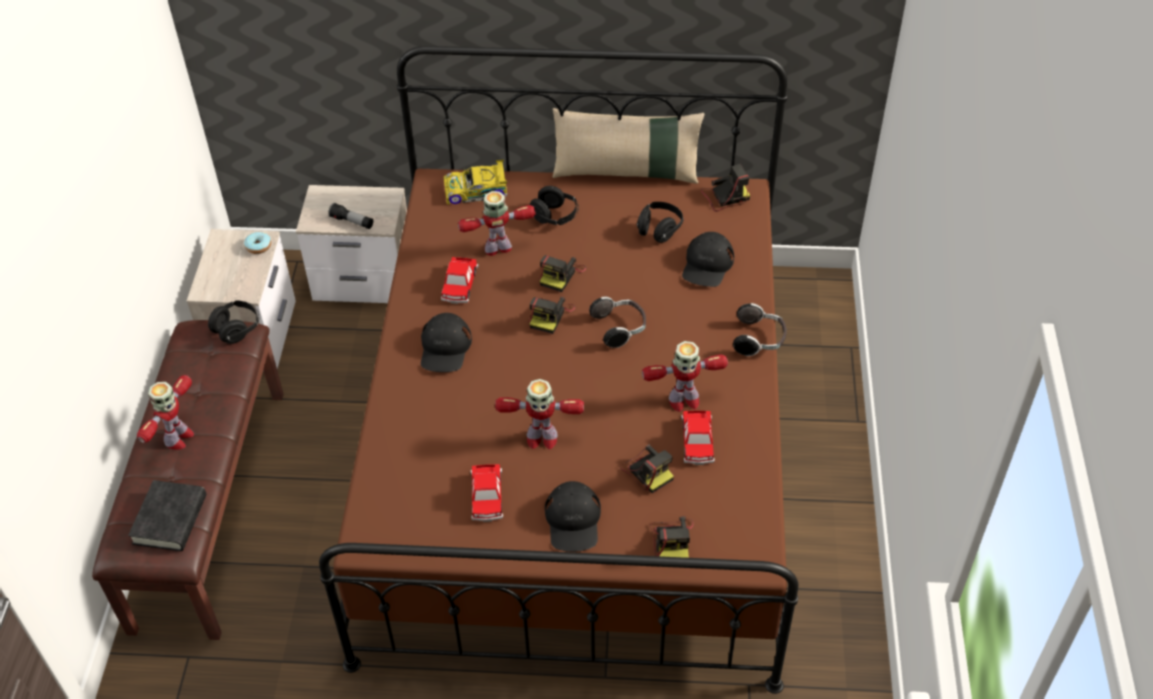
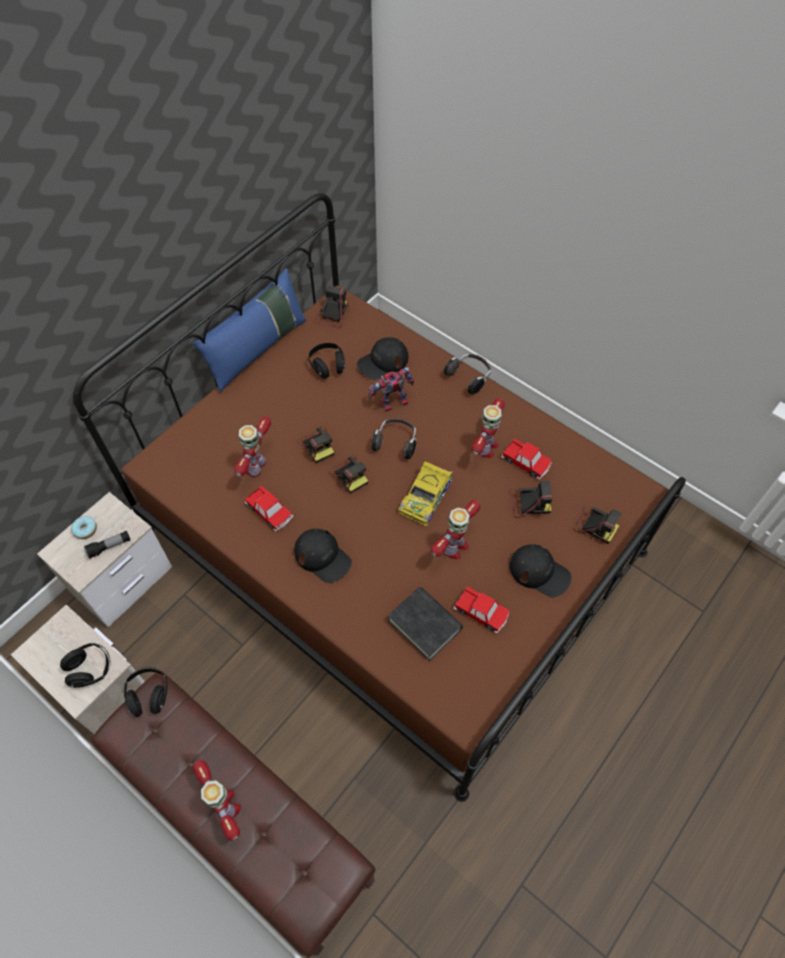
camera: 55 degrees left, 10 degrees up
(170, 520) = (308, 858): black book -> black book (424, 625)
(258, 246) = (68, 629): donut -> donut (85, 529)
(477, 190) = (185, 444): toy car -> toy car (426, 496)
(555, 217) = (259, 415): black headphones -> black headphones (90, 669)
(626, 172) = (257, 350): beige pillow -> blue pillow
(663, 300) = (392, 404): none -> toy robot
(707, 265) = (383, 362): black cap -> black cap turned 90 degrees clockwise

